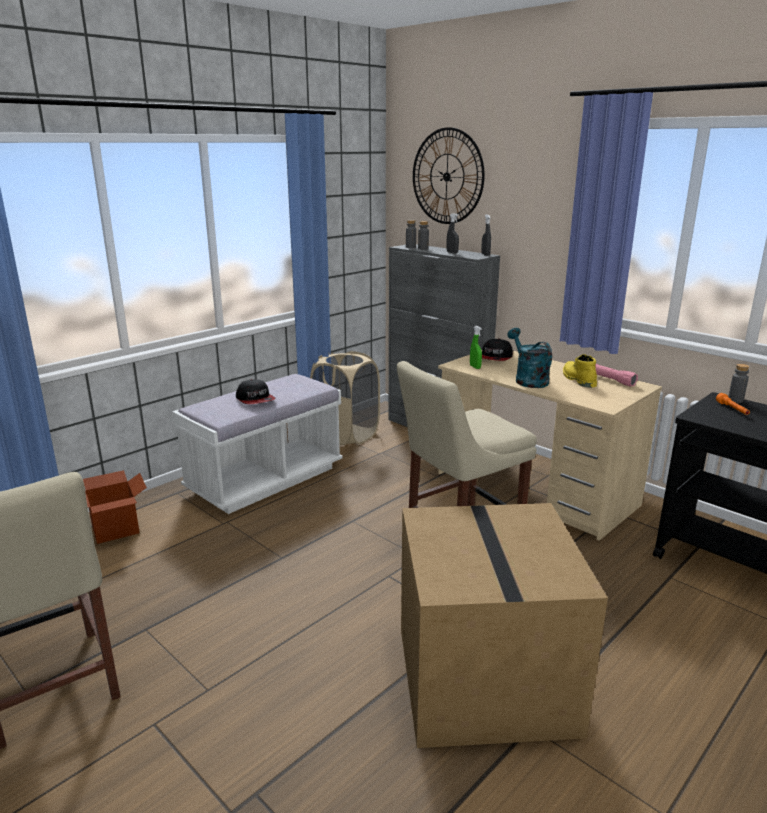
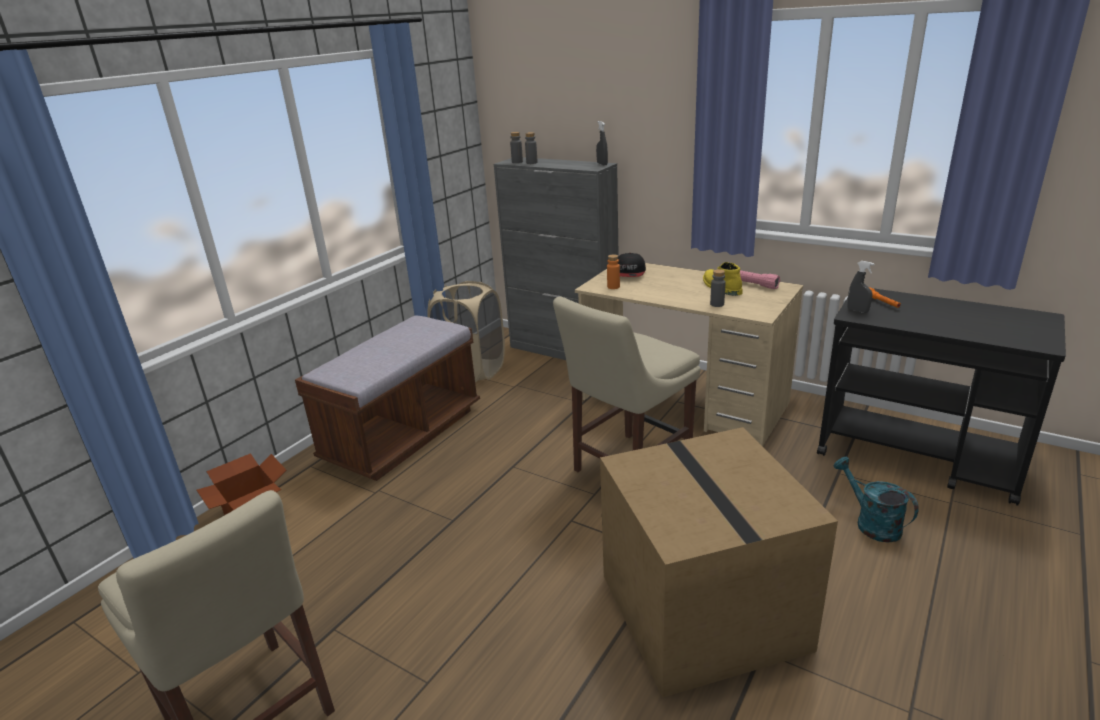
camera: 10 degrees left, 5 degrees up
(255, 399) = (386, 353): cap -> none
(265, 480) = (403, 435): white bench -> brown bench
(447, 176) = (548, 81): wall clock -> none
(452, 252) = (565, 165): grey spray bottle -> grey spray bottle (857, 311)
(475, 367) = (613, 287): green spray bottle -> orange bottle
(528, 380) = (672, 295): turquoise watering can -> turquoise watering can (871, 523)
(735, 400) = (880, 292): grey bottle -> grey bottle (717, 304)

